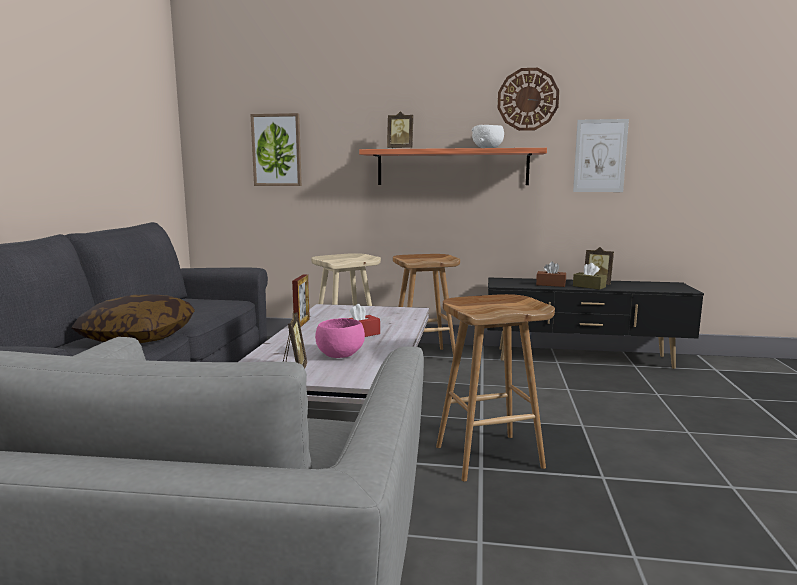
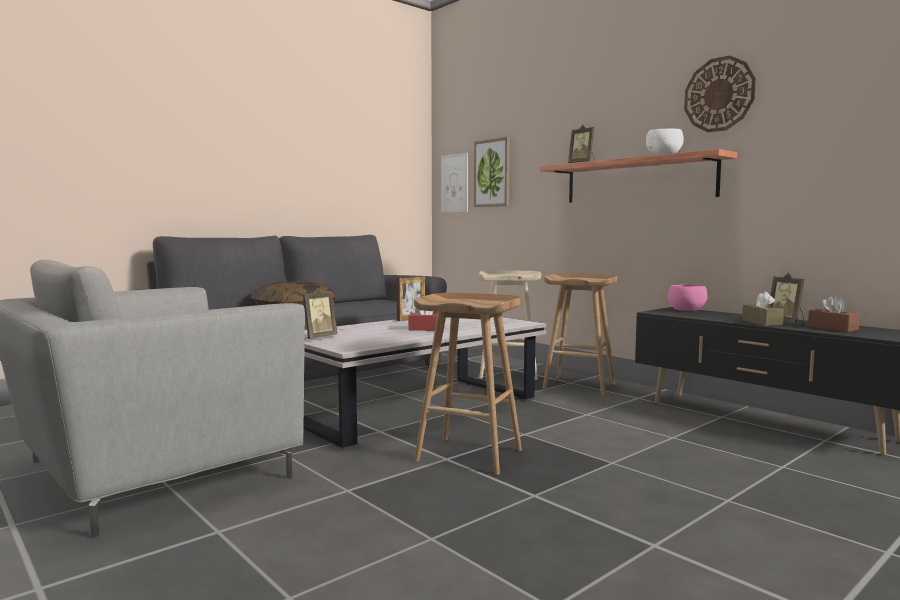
camera: 40 degrees right, 5 degrees down
(339, 355) = (372, 335): pink bowl -> pink bowl (685, 311)
(550, 284) = (718, 317): brown tissue box -> brown tissue box (832, 328)
(600, 156) = (810, 155): picture -> picture (454, 183)

